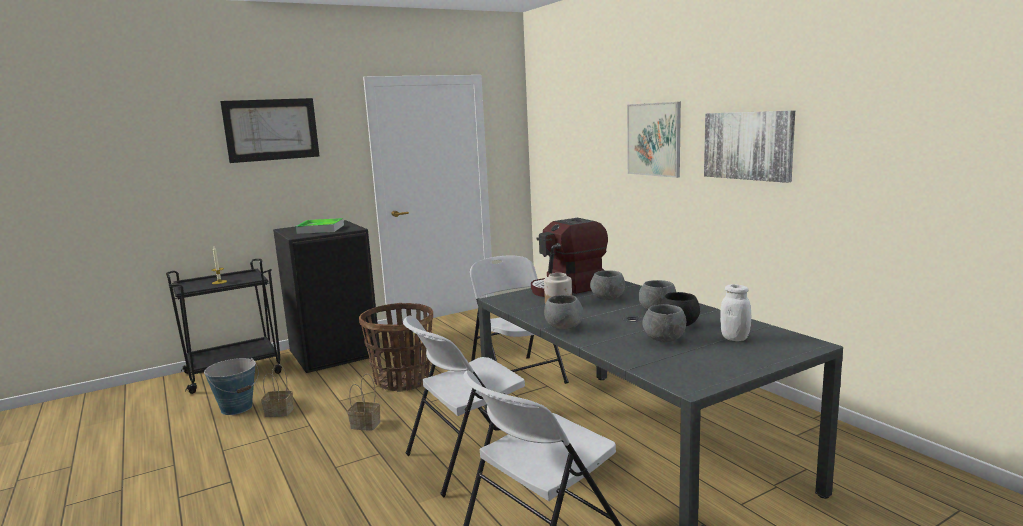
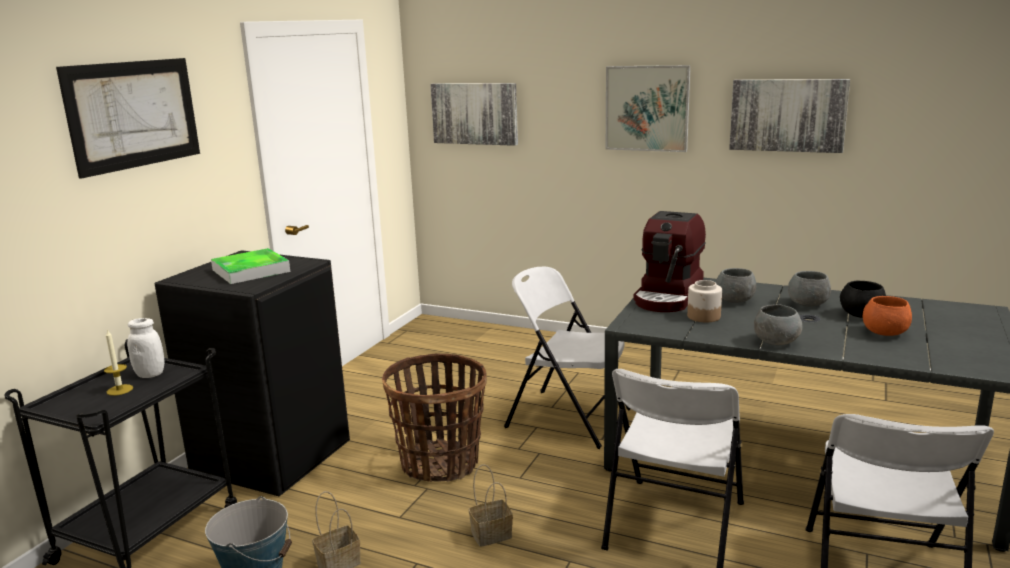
camera: 35 degrees left, 5 degrees up
(559, 143) = (475, 113): none -> picture
(664, 339) = (885, 333): grey bowl -> orange bowl
(734, 338) = (929, 318): white jar -> white jar (150, 374)

